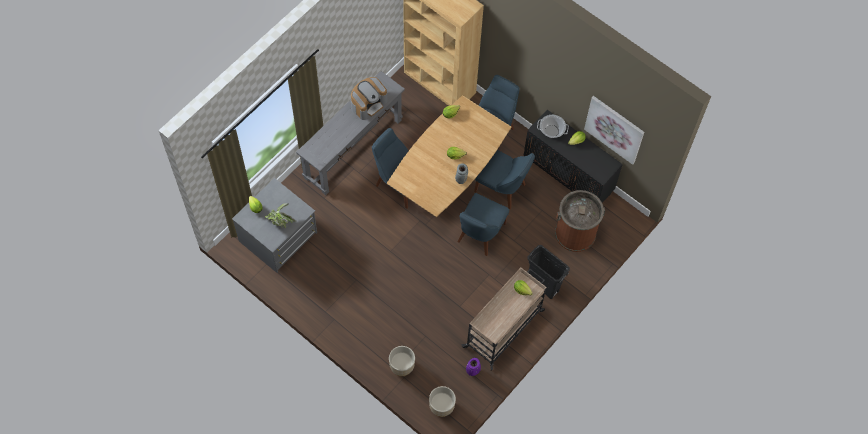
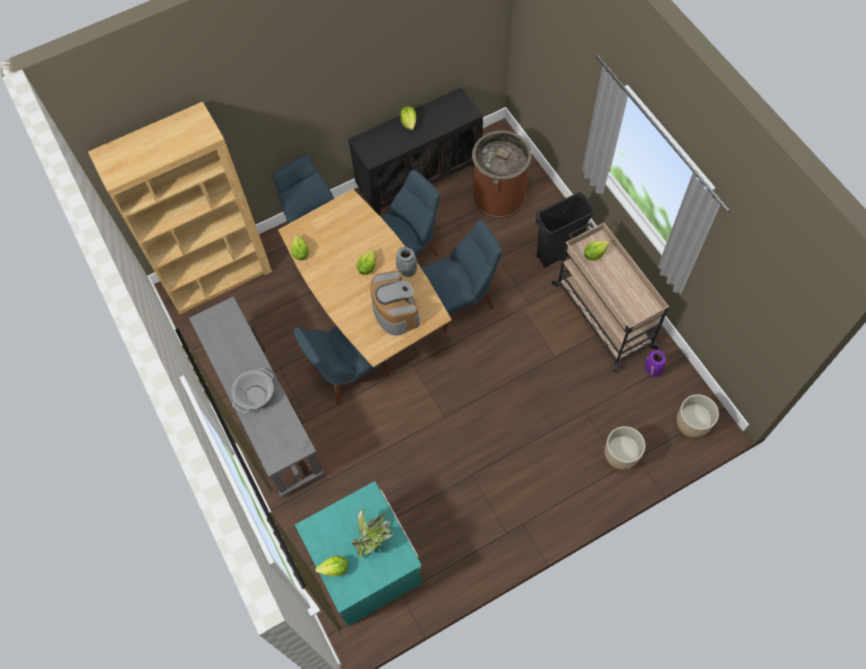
camera: 65 degrees left, 0 degrees up
(279, 238) = (366, 563): grey dresser -> turquoise dresser
(368, 103) = (234, 350): coffee machine -> coffee machine (395, 310)
(479, 234) = (461, 300): blue chair -> blue chair turned 75 degrees counterclockwise
(552, 131) = (382, 144): cooking pot -> cooking pot (255, 395)
(614, 129) = (436, 53): picture -> none

